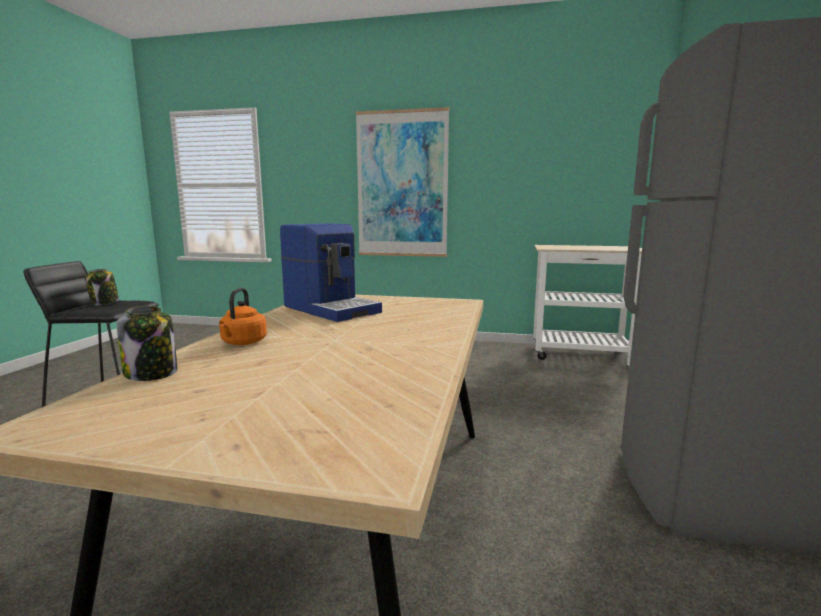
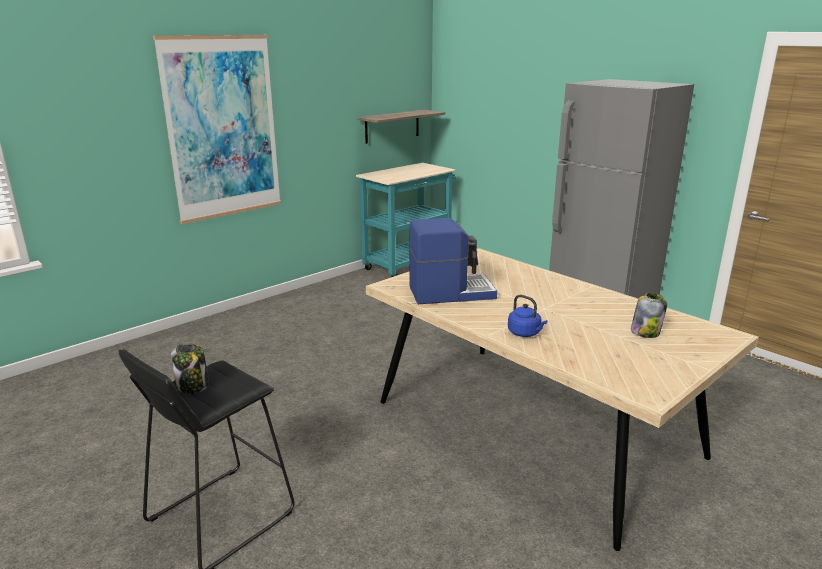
camera: 55 degrees left, 10 degrees up
(152, 373) = (575, 365): jar -> jar (645, 332)
(243, 343) = (525, 333): orange kettle -> blue kettle
(582, 355) = (408, 266): white cart -> turquoise cart
(594, 200) = (392, 126): none -> shelf

